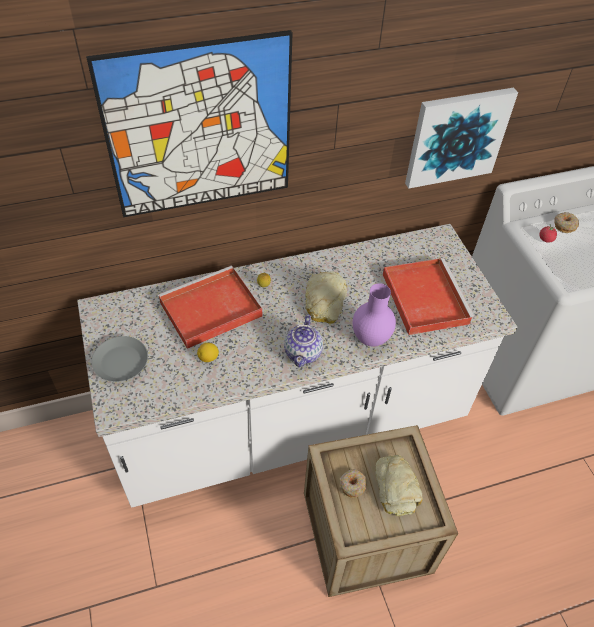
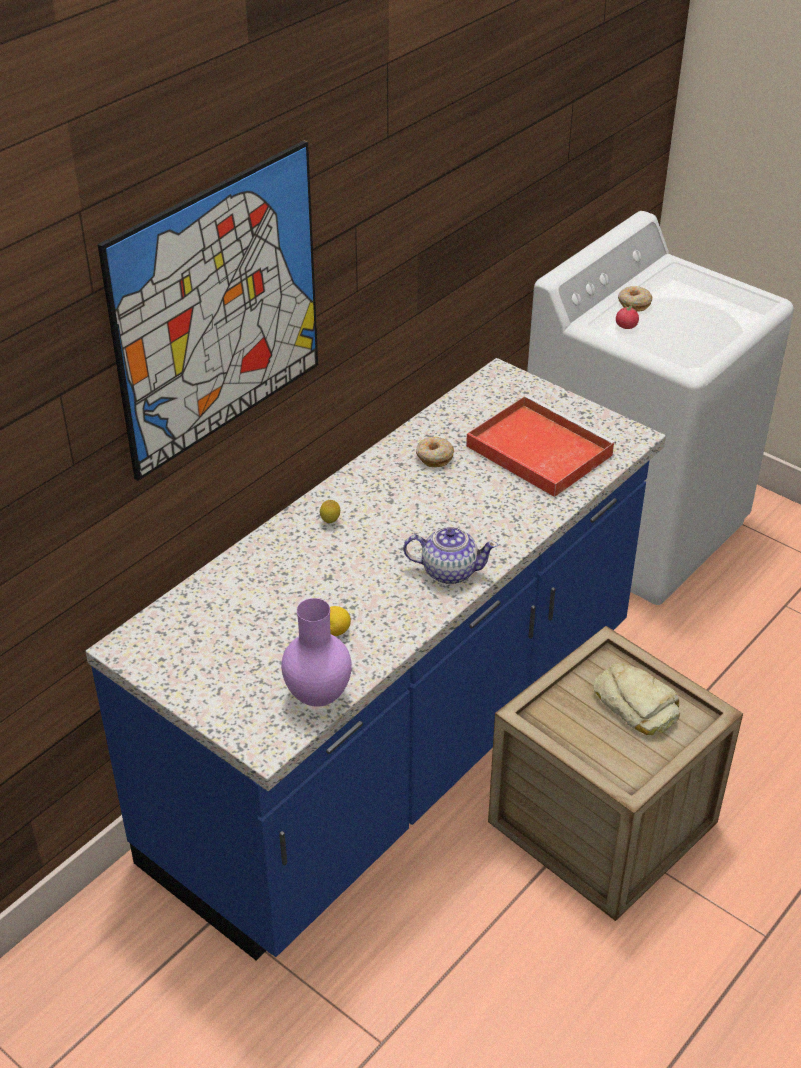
camera: 30 degrees left, 10 degrees down
(121, 362) = (224, 689): grey plate -> none
(209, 310) = (285, 580): red tray -> none
(291, 421) = (400, 746): white counter -> blue counter
(303, 352) = (449, 571): teapot -> teapot turned 60 degrees counterclockwise
(324, 301) = (423, 505): bread -> none
(352, 485) = (583, 729): donut -> donut (434, 457)
(369, 339) = (513, 521): purple vase -> purple vase (316, 697)
(457, 137) = (481, 229): picture -> none

